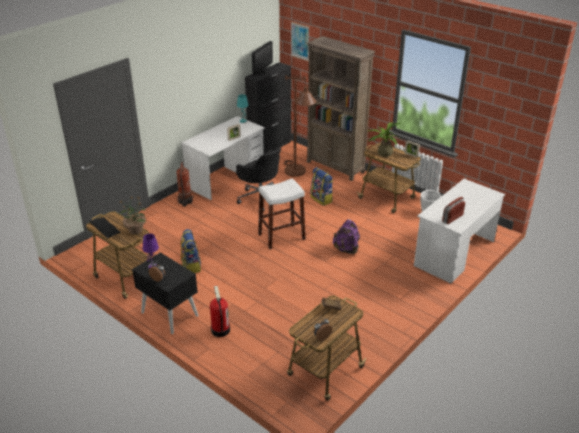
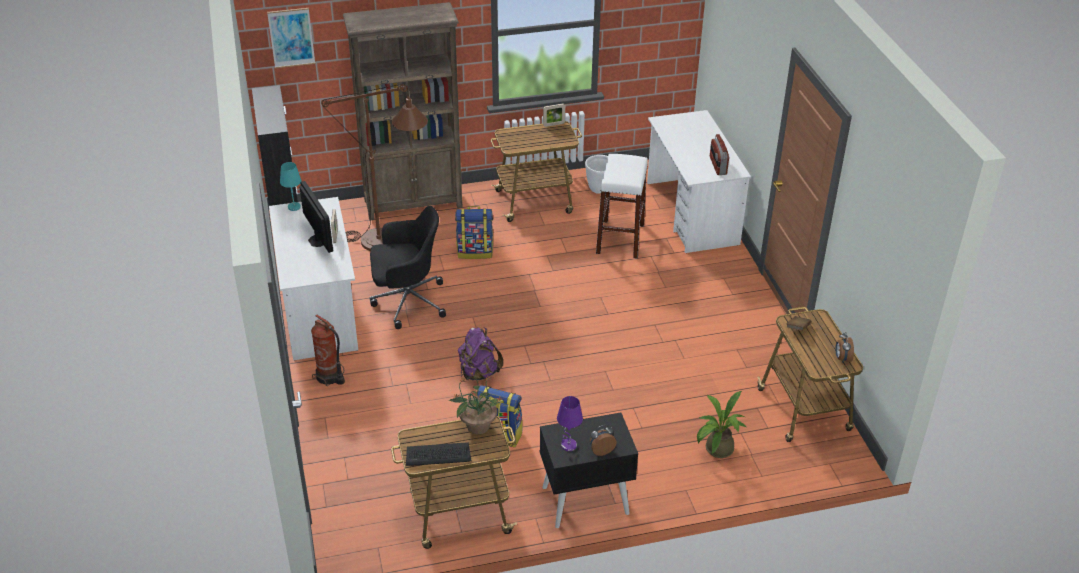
camera: 55 degrees left, 5 degrees up
(220, 330) = (660, 465): fire extinguisher -> none
(262, 72) = (266, 116): monitor -> monitor (317, 241)
(281, 236) = (520, 325): white stool -> white stool (620, 239)
(346, 249) = (602, 285): purple backpack -> purple backpack (478, 373)
(383, 153) = (522, 140): potted plant -> potted plant (716, 450)

